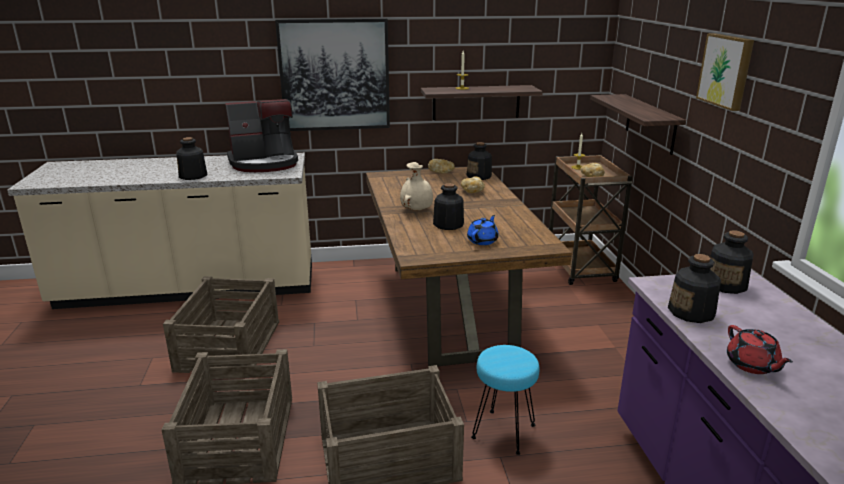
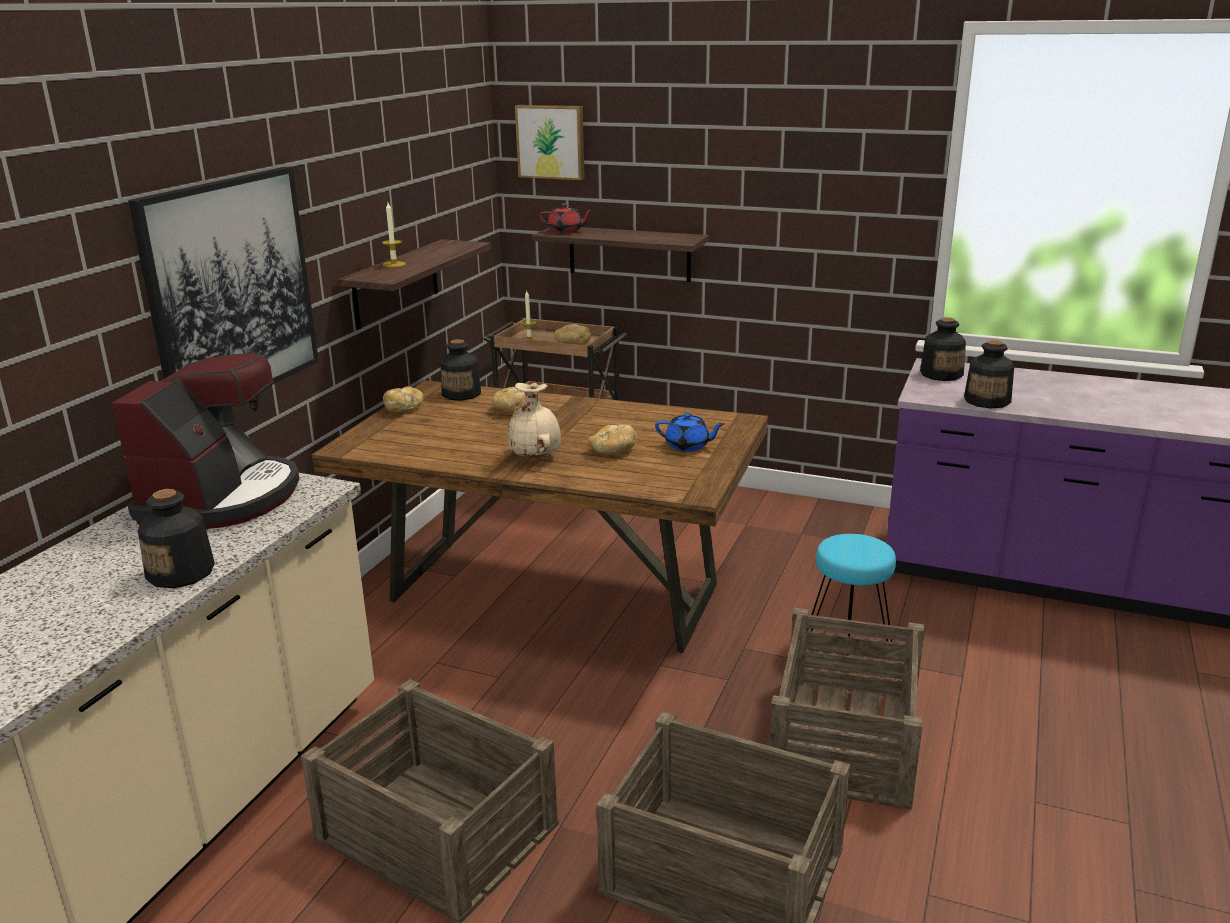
camera: 60 degrees left, 0 degrees up
(448, 224) = (612, 451): bottle -> bread
(483, 241) = (688, 446): blue teapot -> blue teapot turned 135 degrees clockwise
(726, 71) = (773, 168): picture -> picture (551, 141)
(752, 365) = (1088, 410): red teapot -> red teapot (566, 231)

